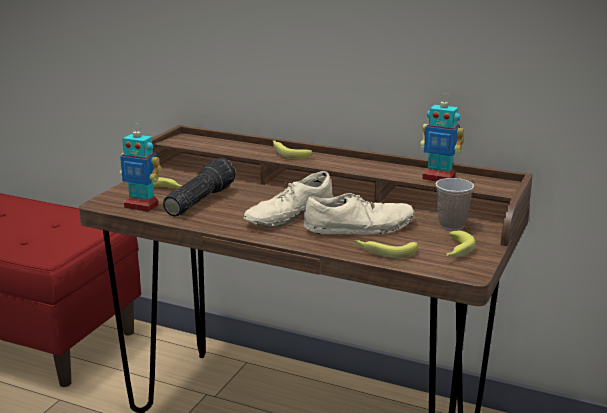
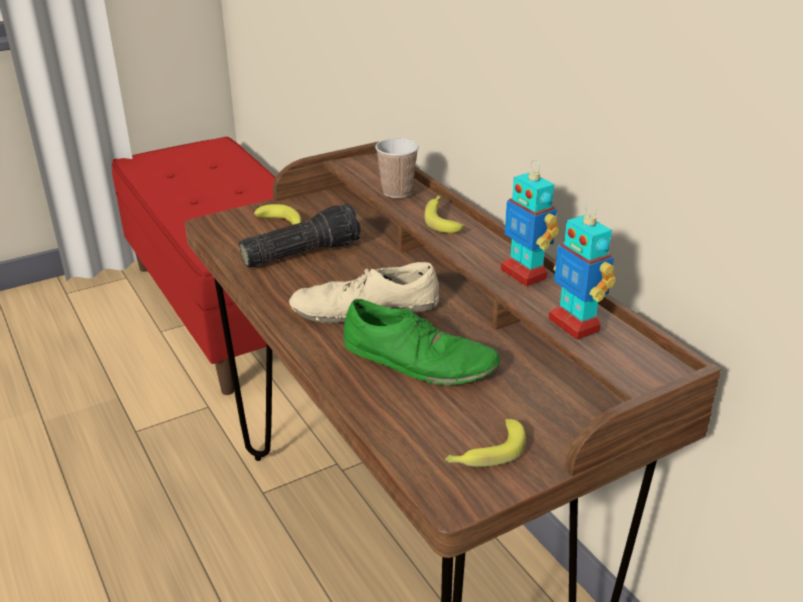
camera: 35 degrees right, 10 degrees up
(142, 206) = (238, 240): toy robot -> toy robot (524, 274)
(359, 227) = (418, 360): beige shoe -> green shoe
(385, 251) = (395, 413): banana -> none
(451, 225) = (542, 404): cup -> cup (397, 192)

